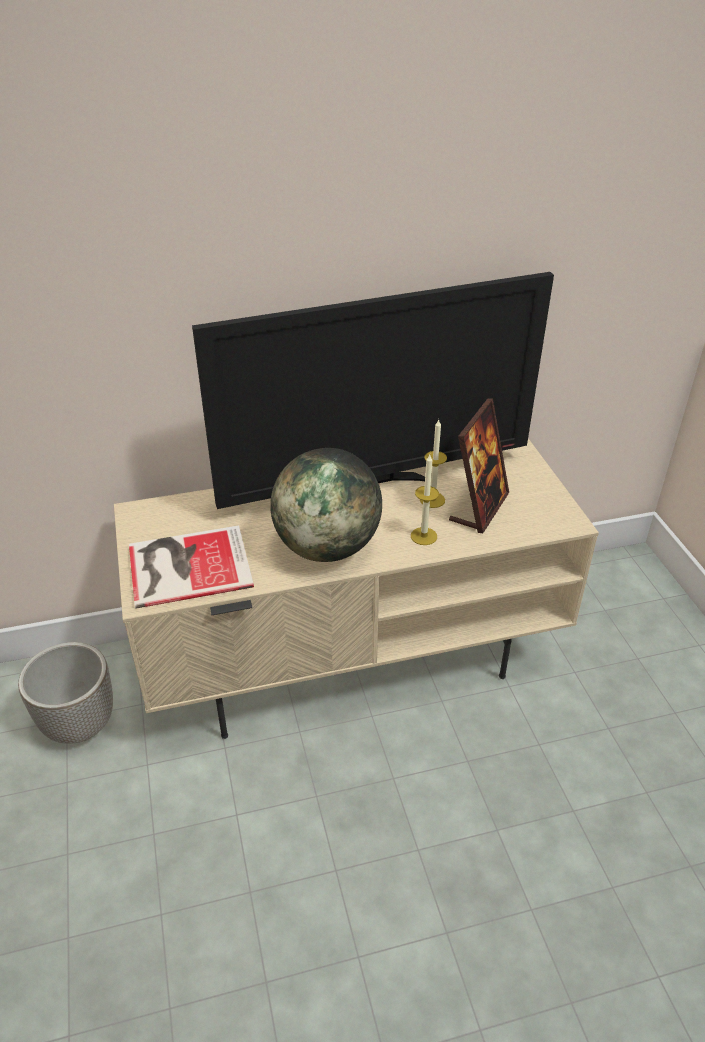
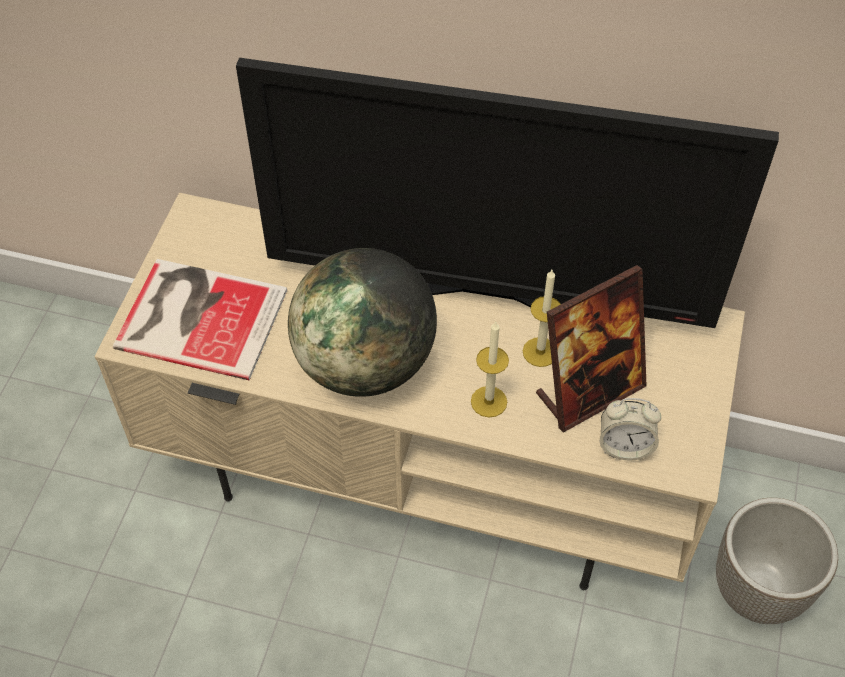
camera: 30 degrees right, 15 degrees up
(79, 725) = (96, 409): planter -> planter (756, 590)
(523, 526) = (624, 446): none -> alarm clock

